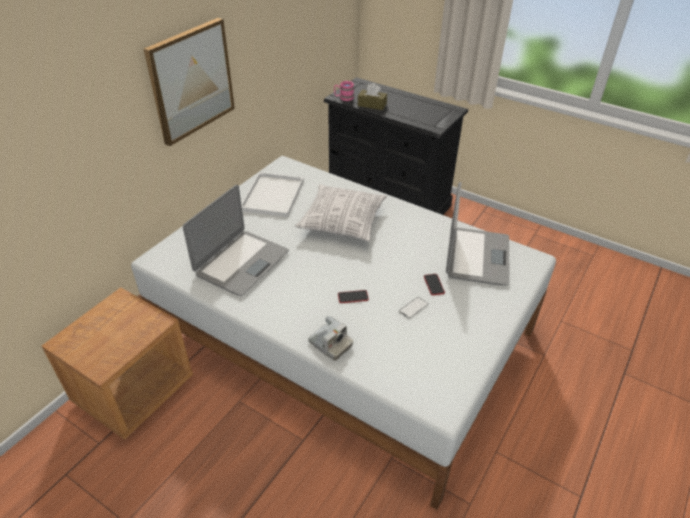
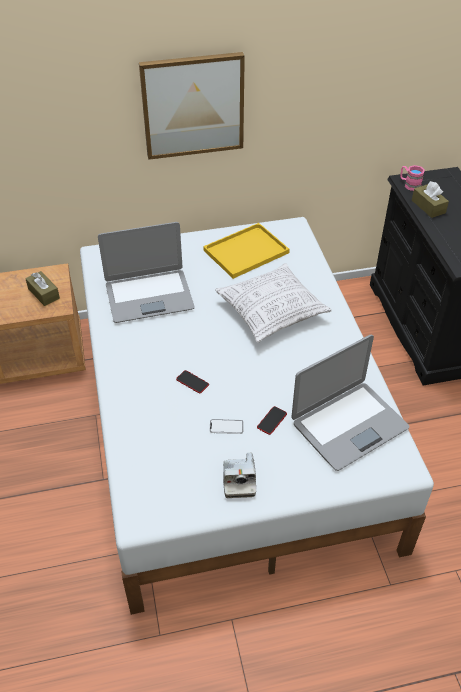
camera: 45 degrees right, 5 degrees up
(129, 321) = (43, 293): none -> brown tissue box
(273, 196) = (245, 252): white tray -> yellow tray
(330, 344) = (127, 406): camera -> camera (239, 480)

